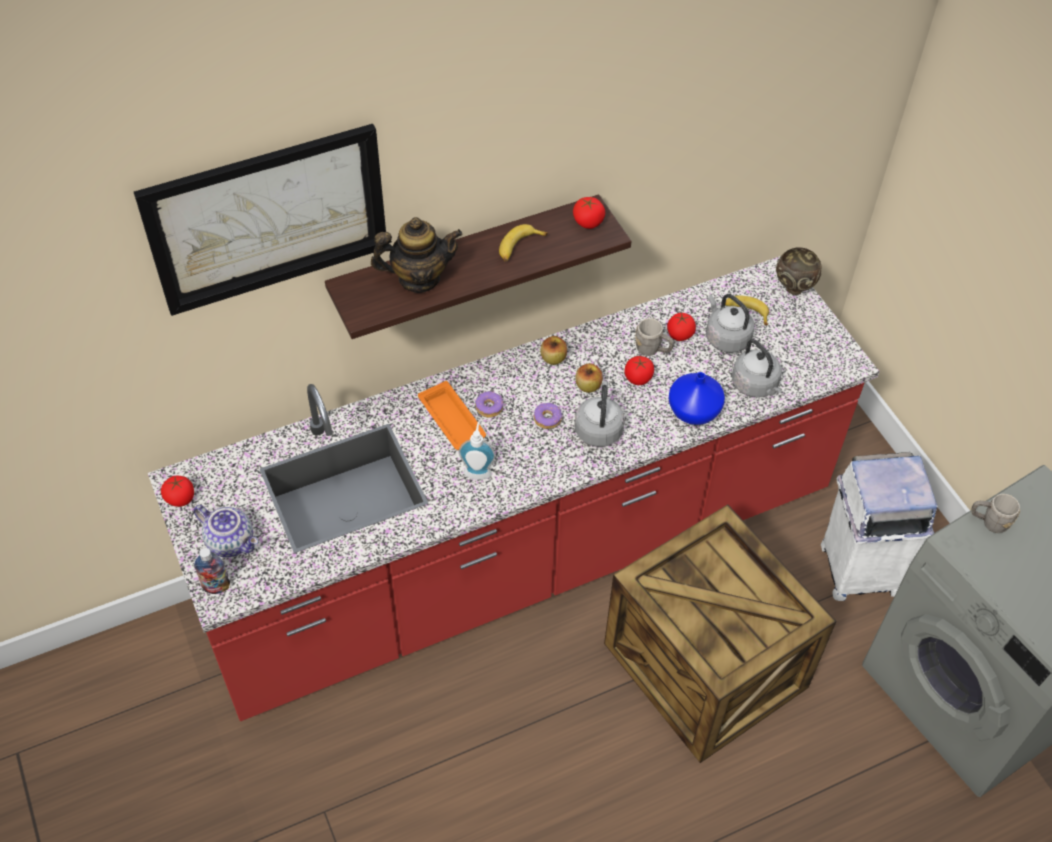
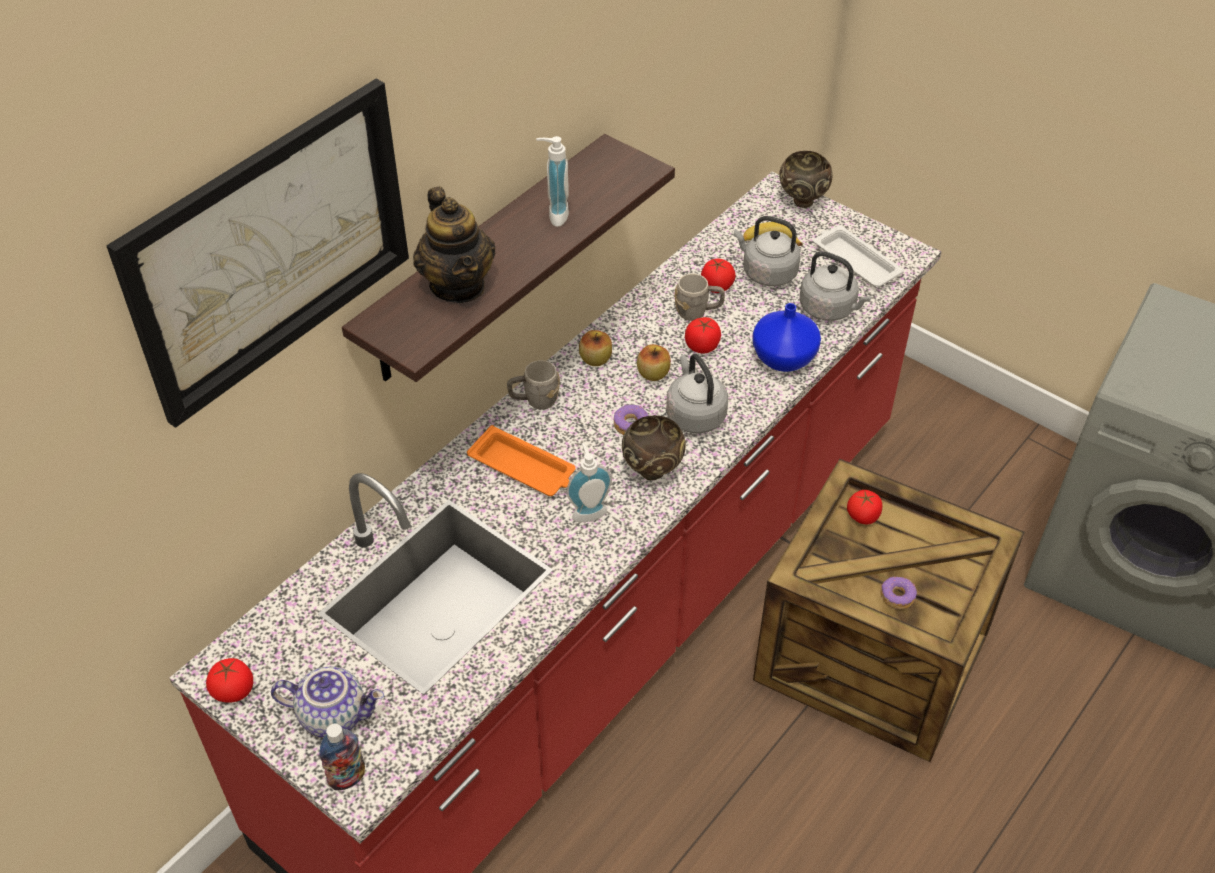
camera: 25 degrees left, 5 degrees down
(419, 278) = (458, 285): teapot -> teapot turned 105 degrees clockwise
(489, 407) = (556, 437): donut -> donut (897, 596)
(519, 247) = (554, 214): banana -> soap dispenser
(542, 459) = (653, 470): none -> brown bowl
(588, 222) = (613, 164): tomato -> tomato (863, 516)
(802, 353) = (855, 261): none -> white tray
(858, 569) = (960, 492): white trash can -> none
(989, 522) = (1143, 356): grey mug -> grey mug (534, 401)

